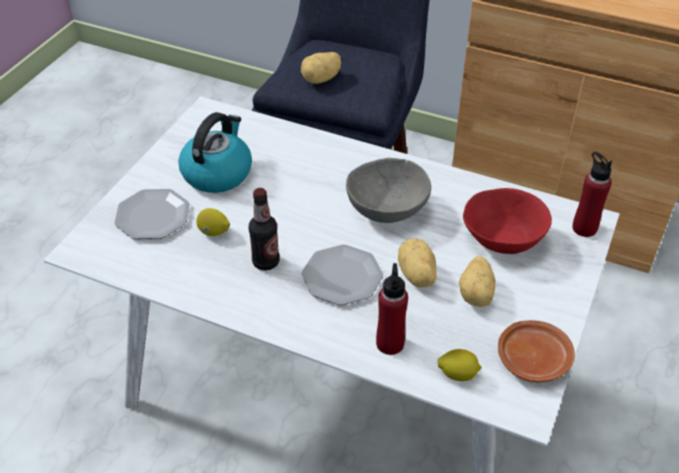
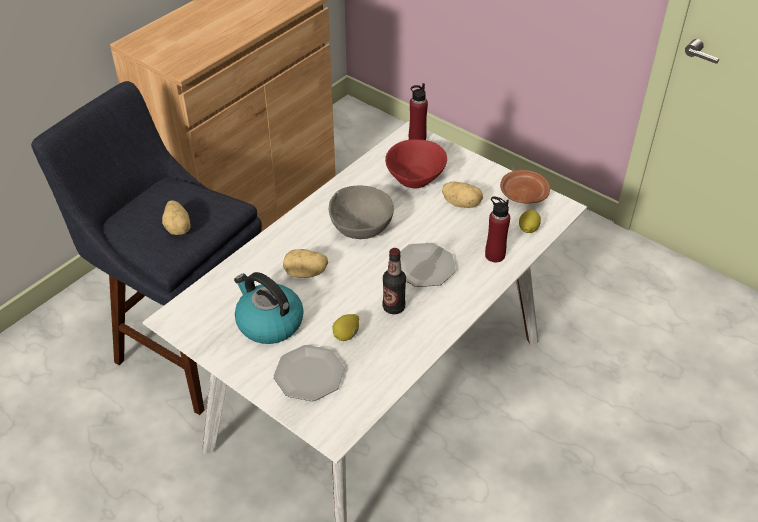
camera: 75 degrees left, 0 degrees up
(416, 275) = (435, 228): potato -> potato (305, 273)

